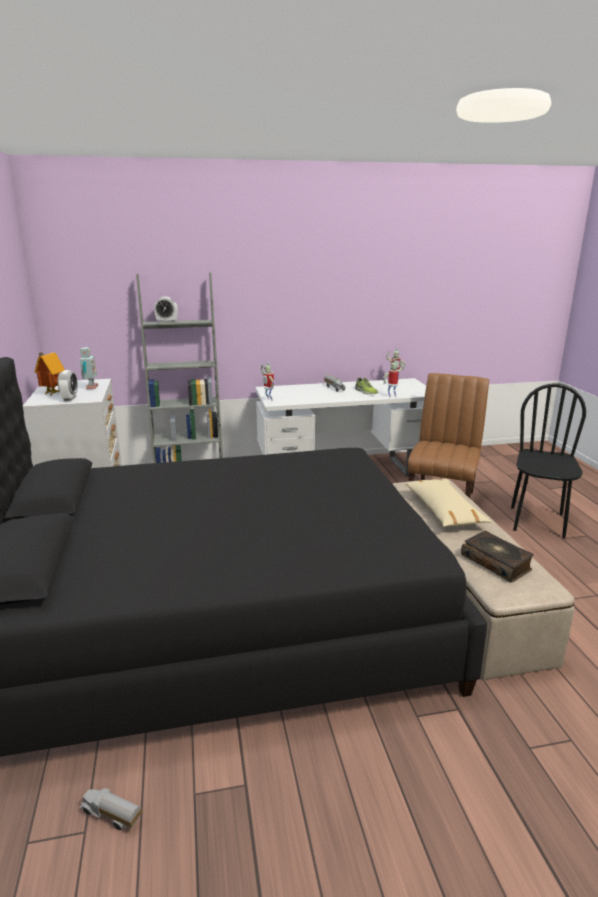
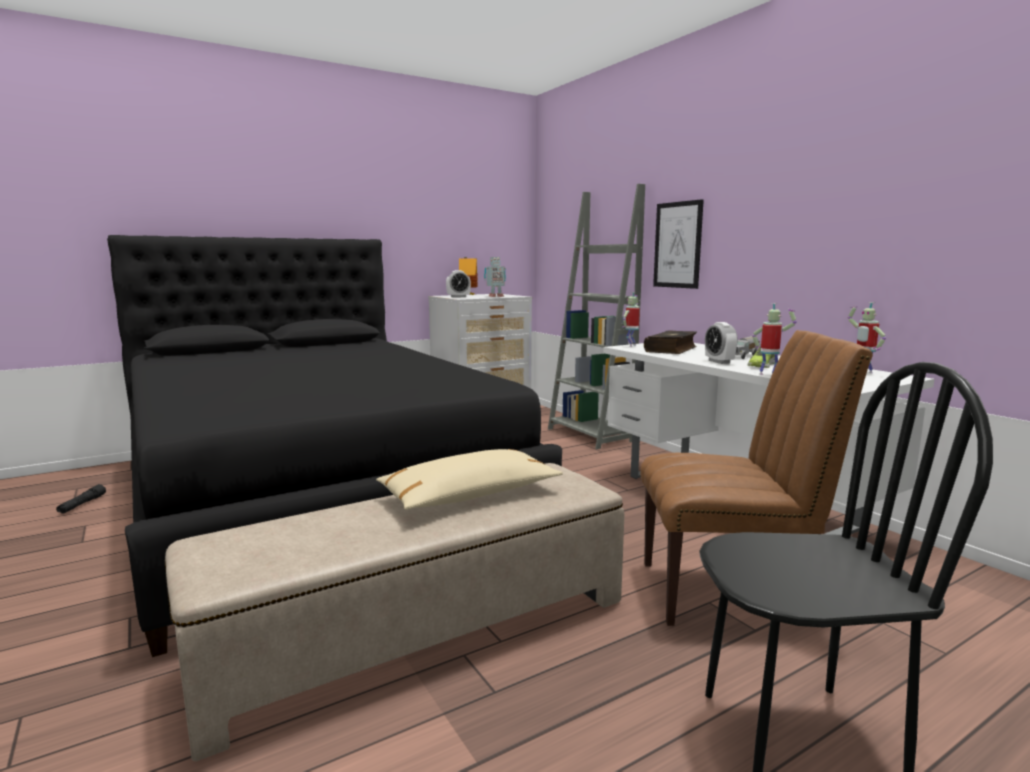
camera: 70 degrees right, 10 degrees down
(111, 816) = (82, 504): toy truck -> black flashlight
(167, 321) = (599, 244): alarm clock -> alarm clock (719, 362)
(244, 318) = (677, 245): none -> picture
(496, 563) = (297, 536): book -> book (671, 350)

